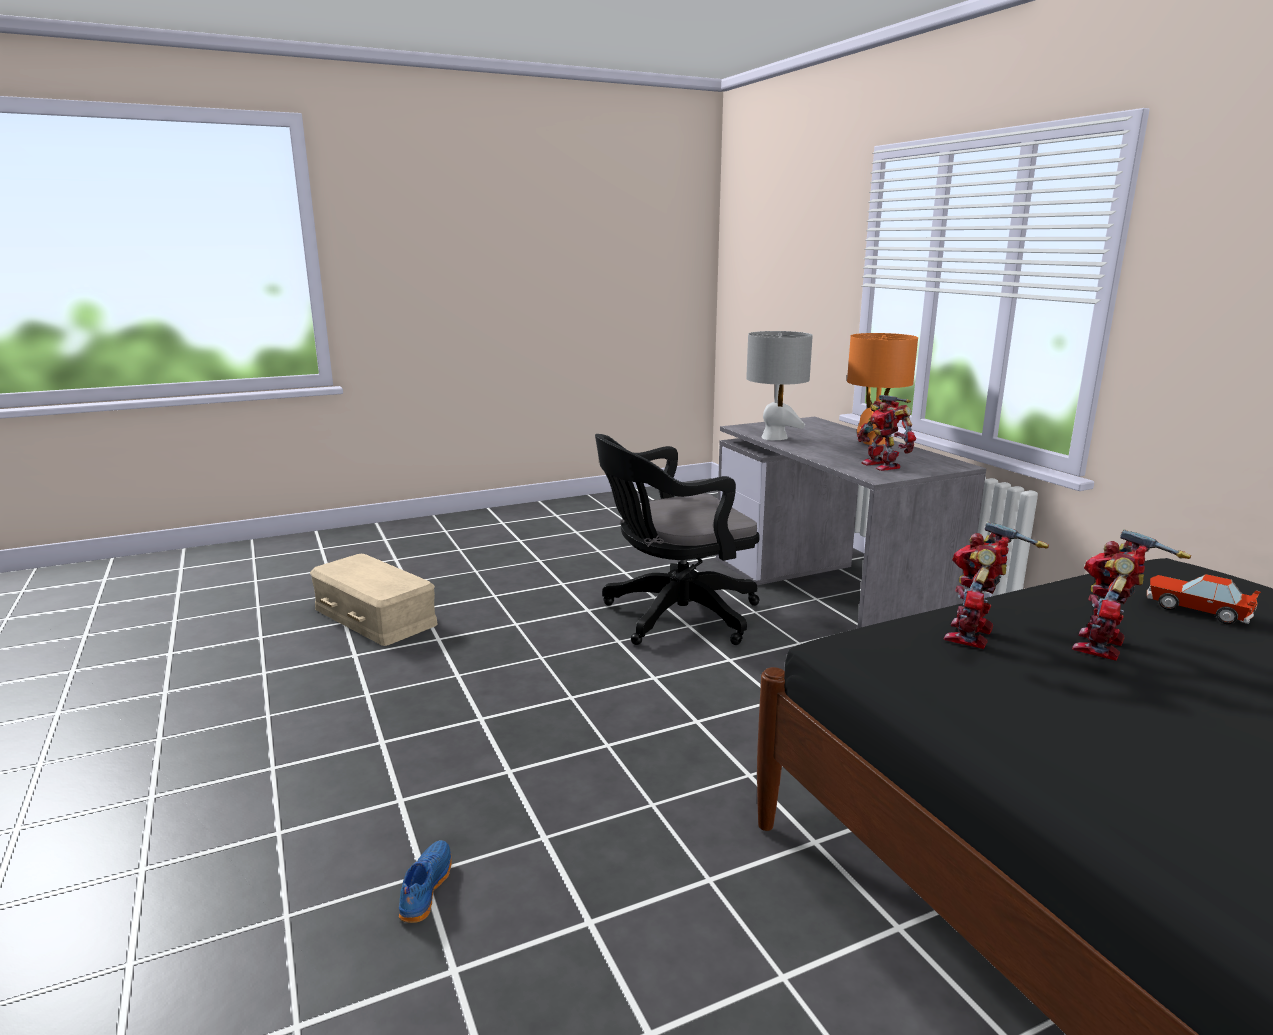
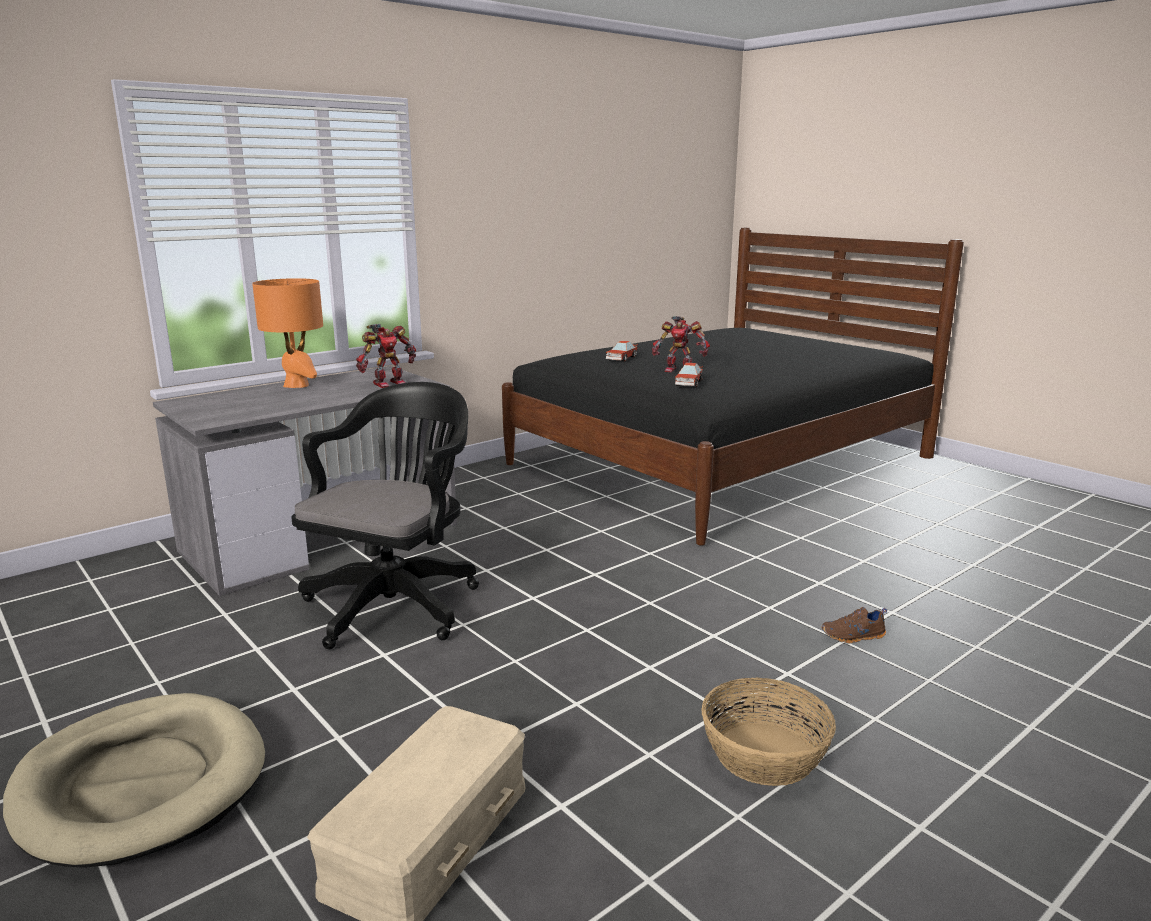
camera: 105 degrees left, 0 degrees up
(309, 746) = (764, 754): none -> basket
(424, 889) = (853, 636): blue shoe -> brown shoe
(497, 554) = (141, 783): none -> beige dog bed
(674, 616) = (397, 602): black office chair -> black office chair turned 120 degrees counterclockwise
(774, 437) = (270, 410): grey table lamp -> none
(974, 635) = (688, 383): toy robot -> toy car

